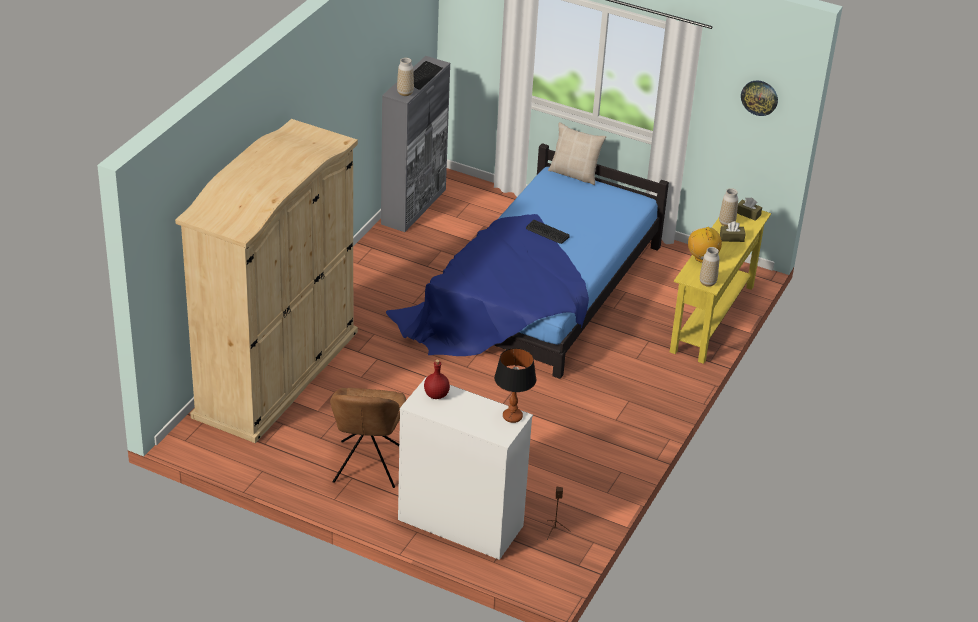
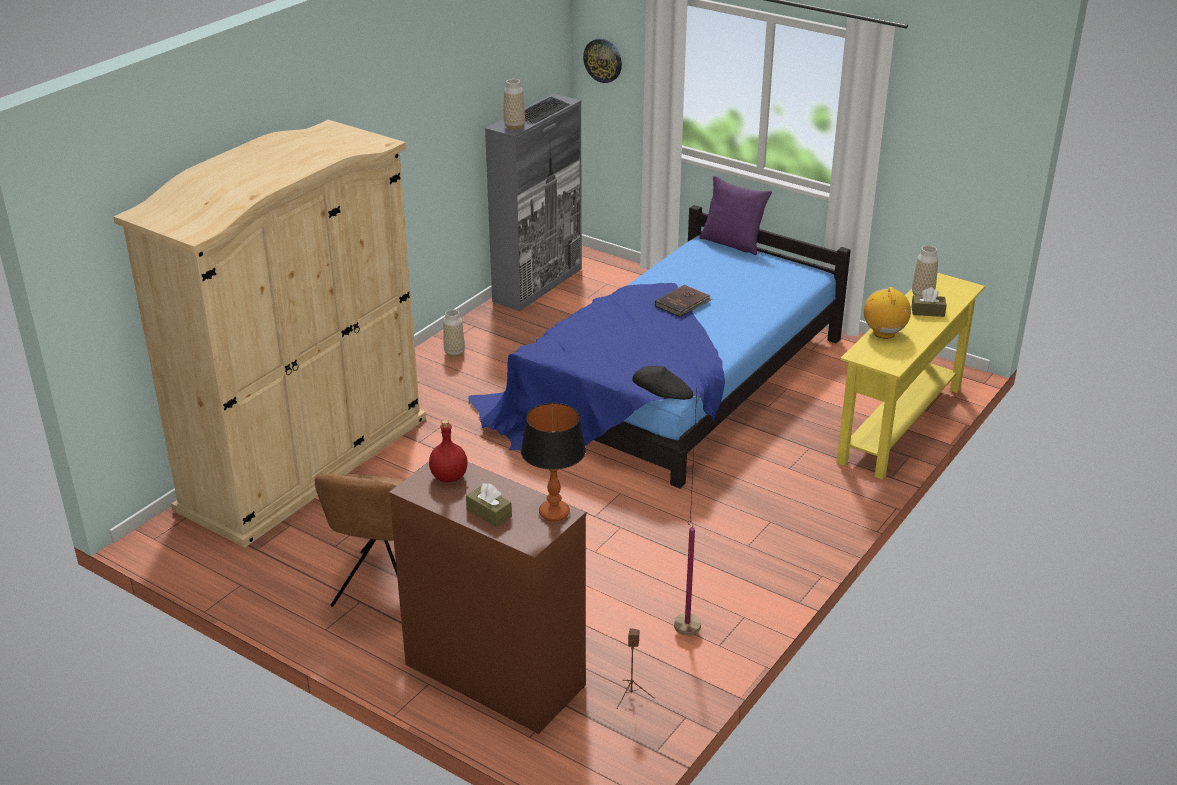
camera: 10 degrees right, 5 degrees down
(460, 523) = (495, 675): white dresser -> brown dresser
(547, 232) = (683, 303): keyboard -> brown book
(568, 483) = (664, 628): none -> black floor lamp
(574, 174) = (732, 243): beige pillow -> purple pillow
(707, 282) = (888, 362): vase -> vase (454, 353)
(748, 214) = (953, 285): brown tissue box -> brown tissue box (489, 513)
(759, 97) = (972, 127): wall clock -> wall clock (603, 60)

